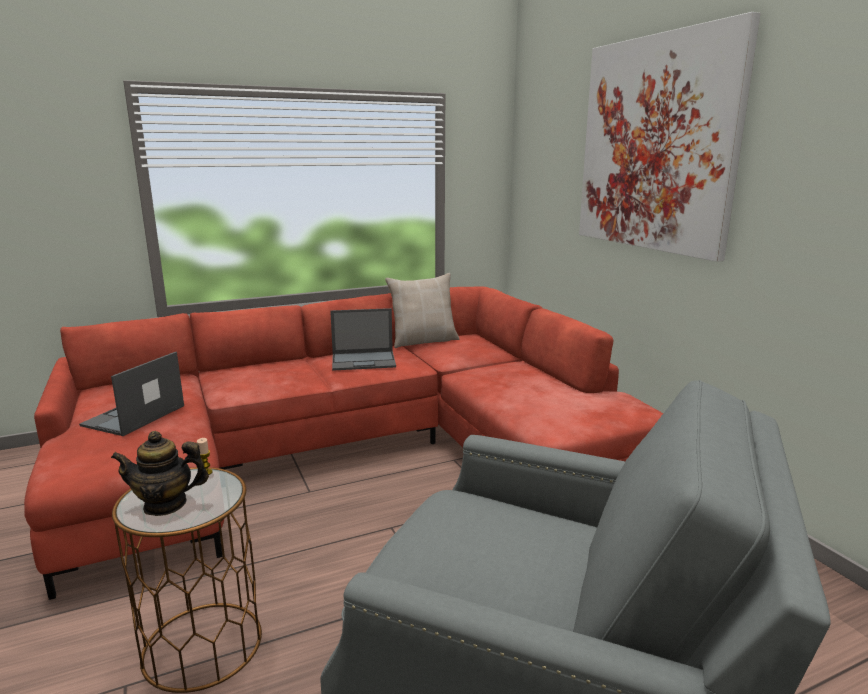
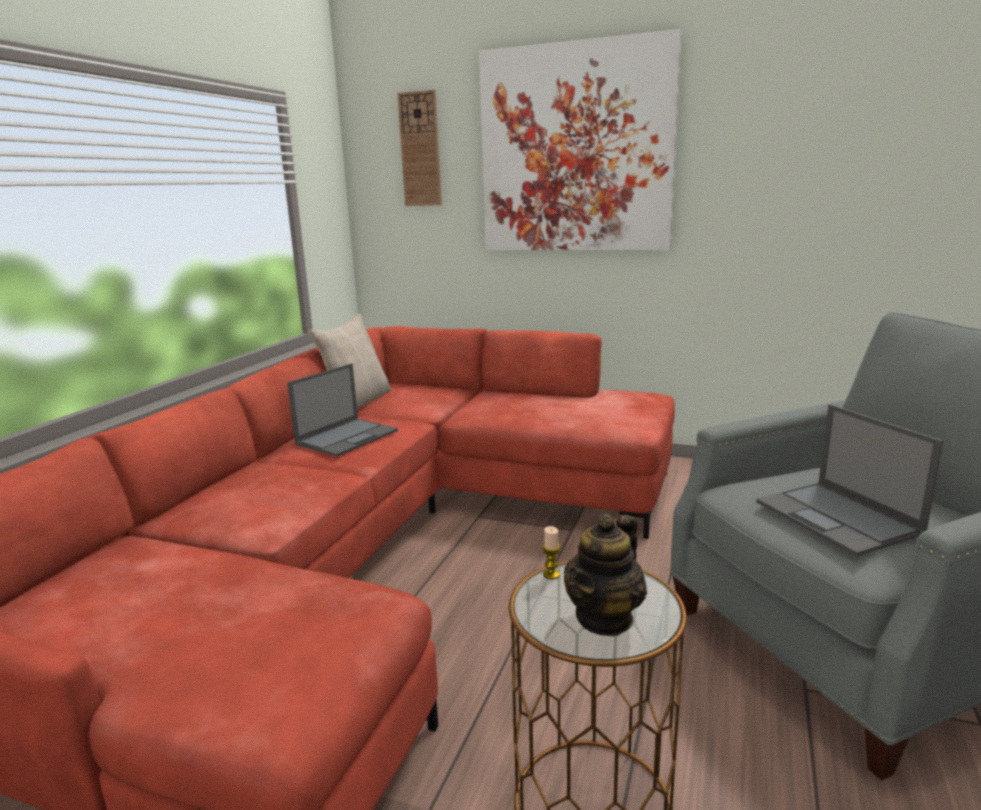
camera: 45 degrees left, 0 degrees up
(133, 416) = (192, 608): laptop -> laptop (838, 518)
(553, 138) = (420, 149): none -> wall clock

